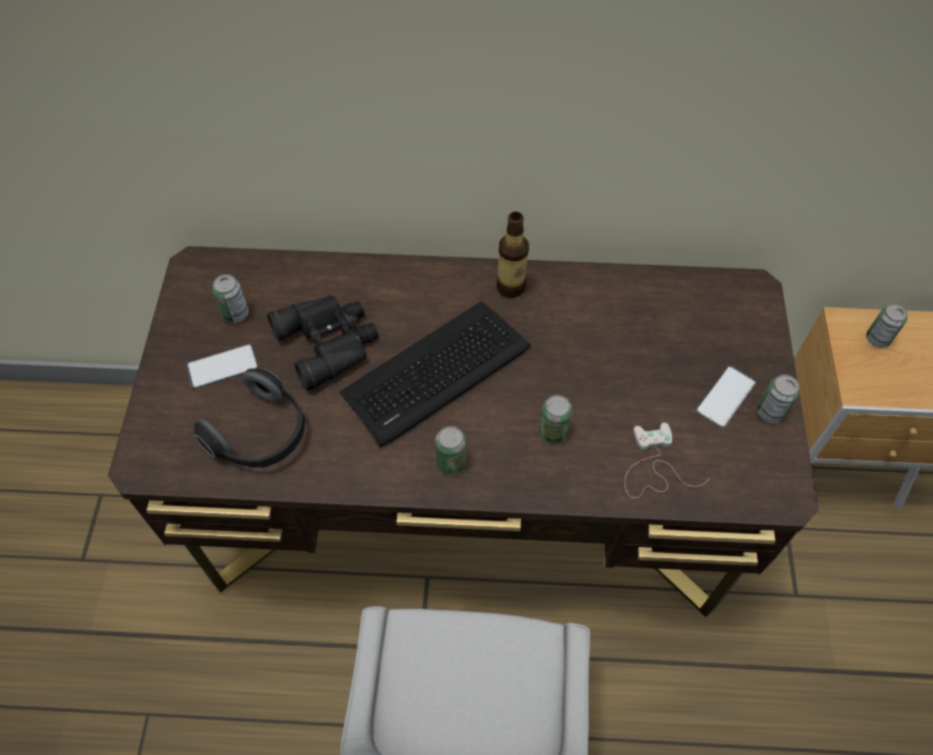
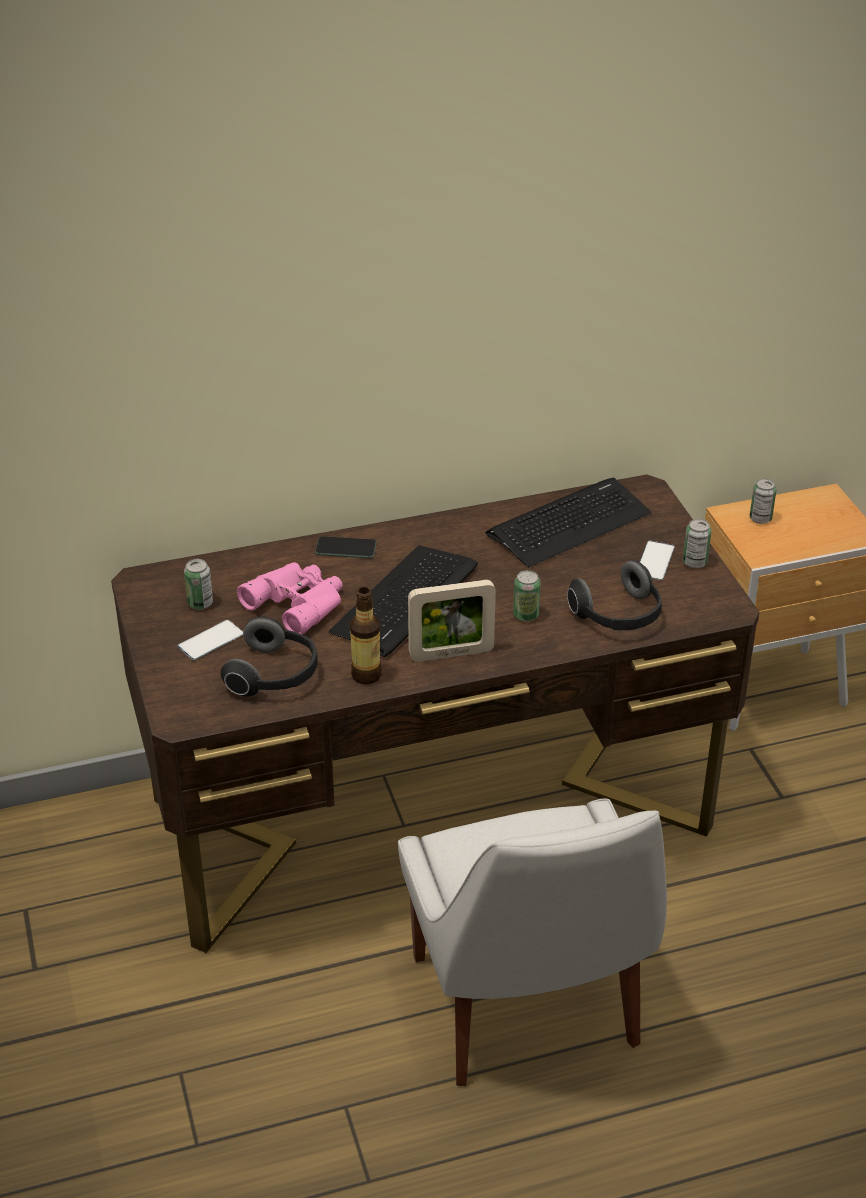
camera: 20 degrees left, 20 degrees down
(329, 341) = (298, 602): black binoculars -> pink binoculars
(408, 283) = (346, 548): none -> phone
(451, 462) = (451, 654): can -> picture frame
(511, 287) = (438, 531): bottle -> bottle (366, 675)
(652, 315) = (569, 523): none -> keyboard
(654, 466) = (619, 616): white game controller -> headphones

